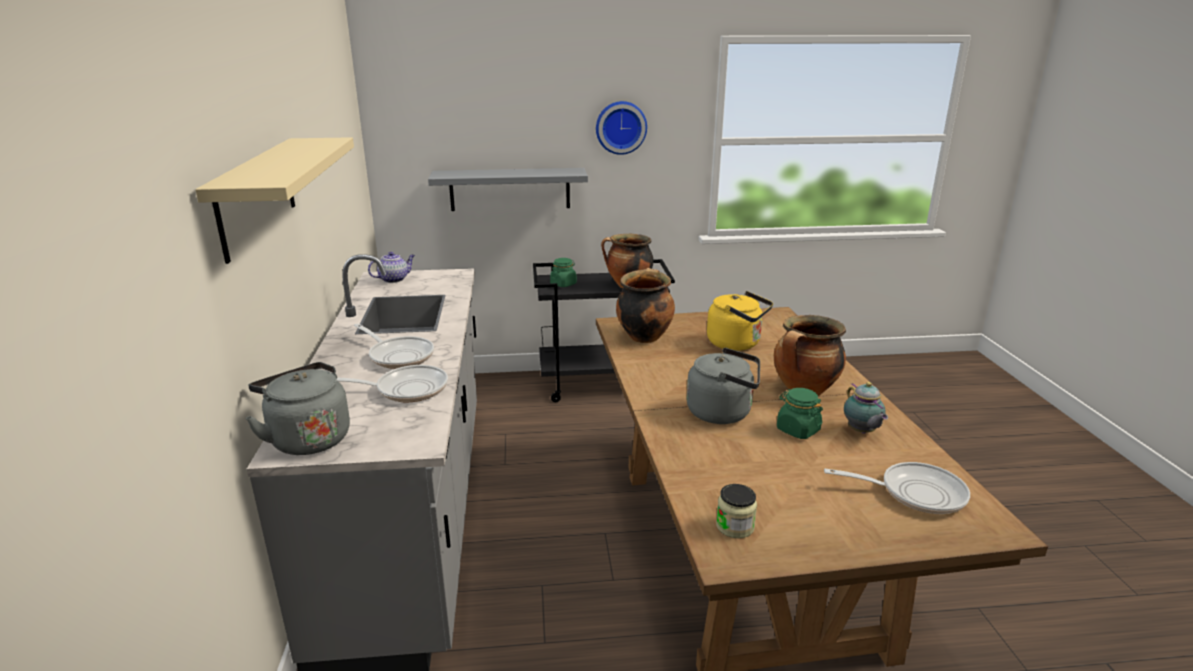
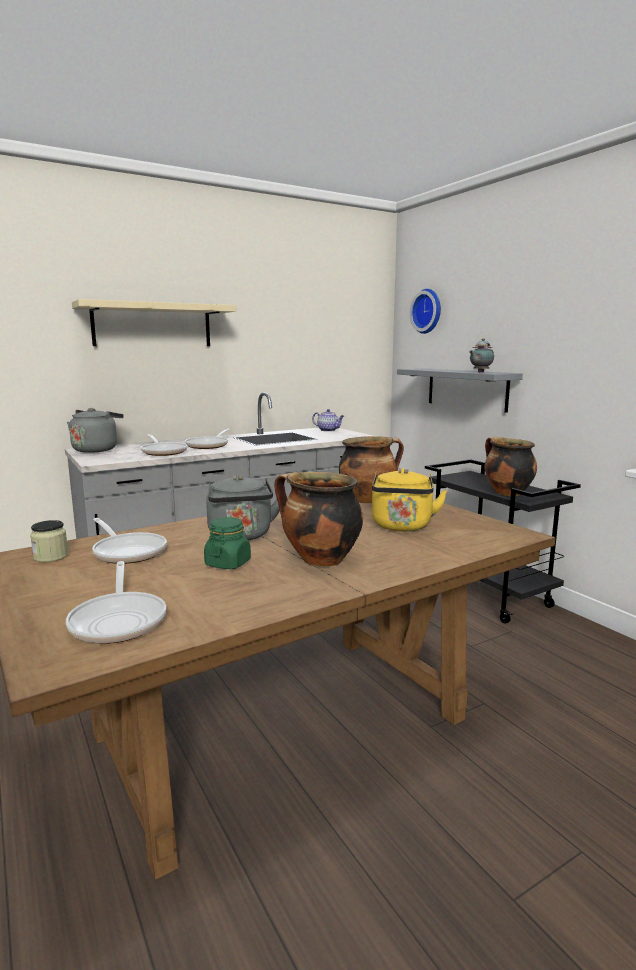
camera: 65 degrees right, 10 degrees down
(563, 284) = (465, 478): green jar -> none
(620, 127) = (558, 332): wall clock -> wall clock (428, 311)
(741, 477) = (128, 551): none -> frying pan
(861, 432) = (244, 589): teapot -> teapot (479, 372)

